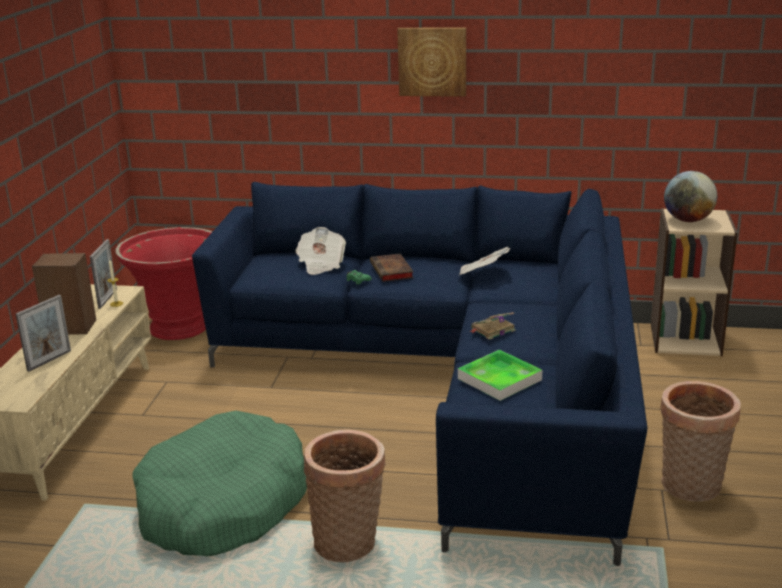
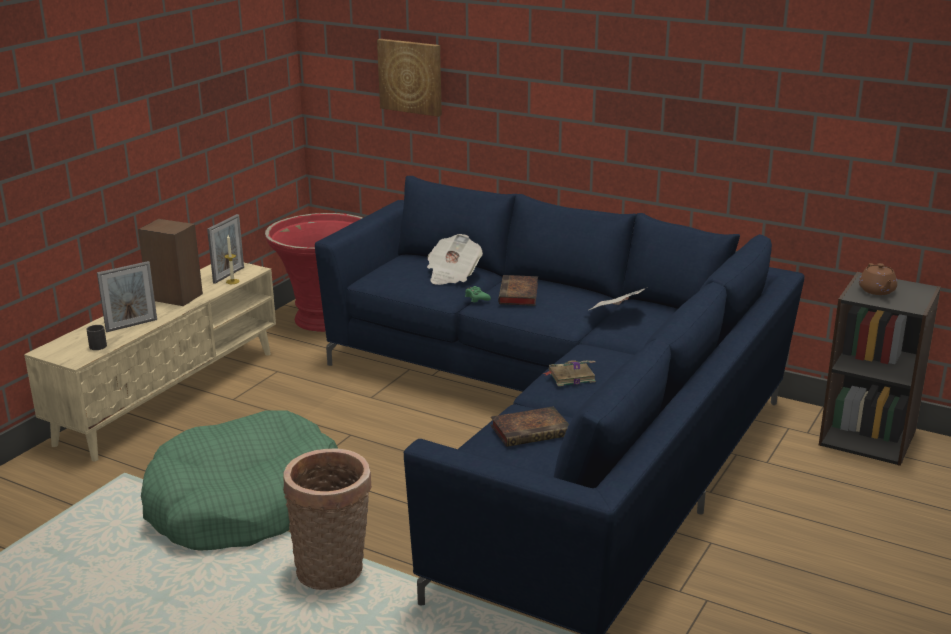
camera: 20 degrees right, 0 degrees up
(30, 384) = (98, 345): none -> black mug
(432, 61) = (607, 64): picture -> picture (411, 76)
(499, 379) = (532, 430): tray -> book
(685, 339) = (868, 437): beige bookcase -> black bookcase
(688, 220) = (877, 291): globe -> brown teapot
(690, 488) = (743, 606): basket -> none

